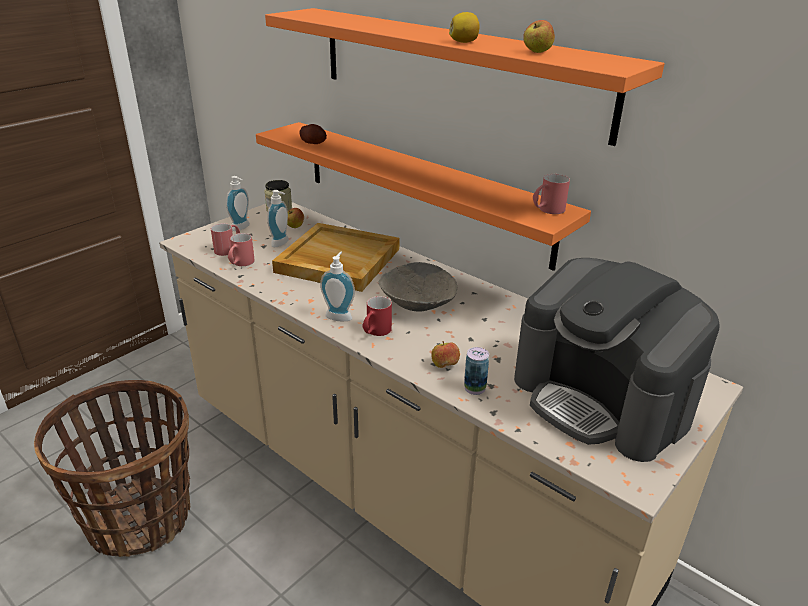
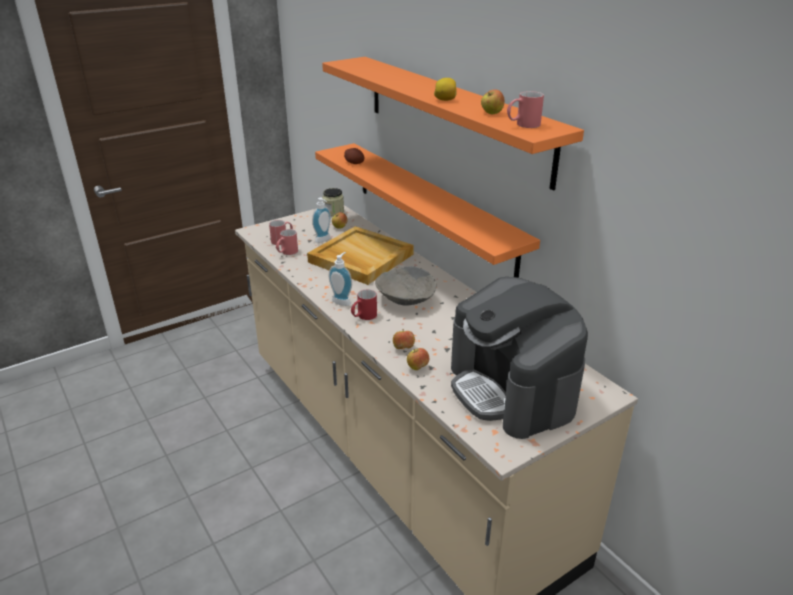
camera: 15 degrees right, 0 degrees up
(140, 519) = (196, 438): basket -> none
(242, 228) = (299, 224): soap dispenser -> none
(474, 388) = (417, 367): can -> apple
(547, 210) = (503, 236): red mug -> red mug (522, 125)

